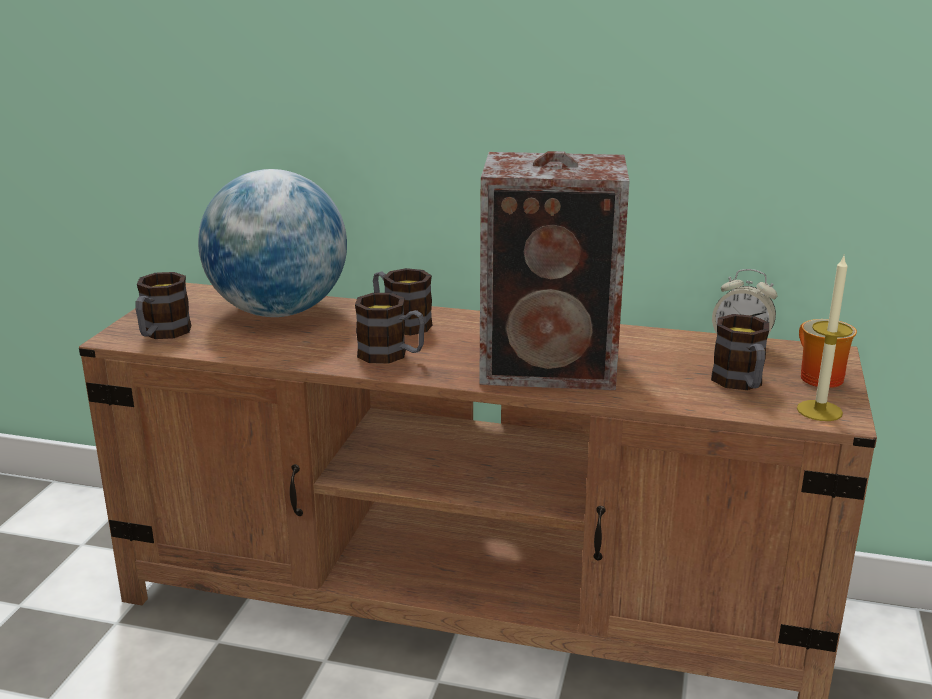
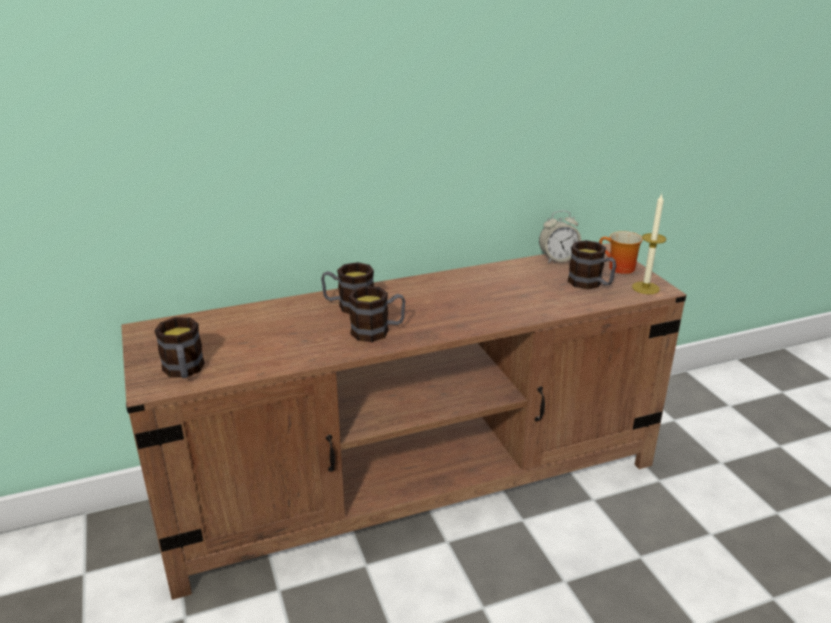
camera: 35 degrees left, 5 degrees up
(278, 312) = (249, 324): globe -> none
(553, 367) = (484, 306): speaker -> none

